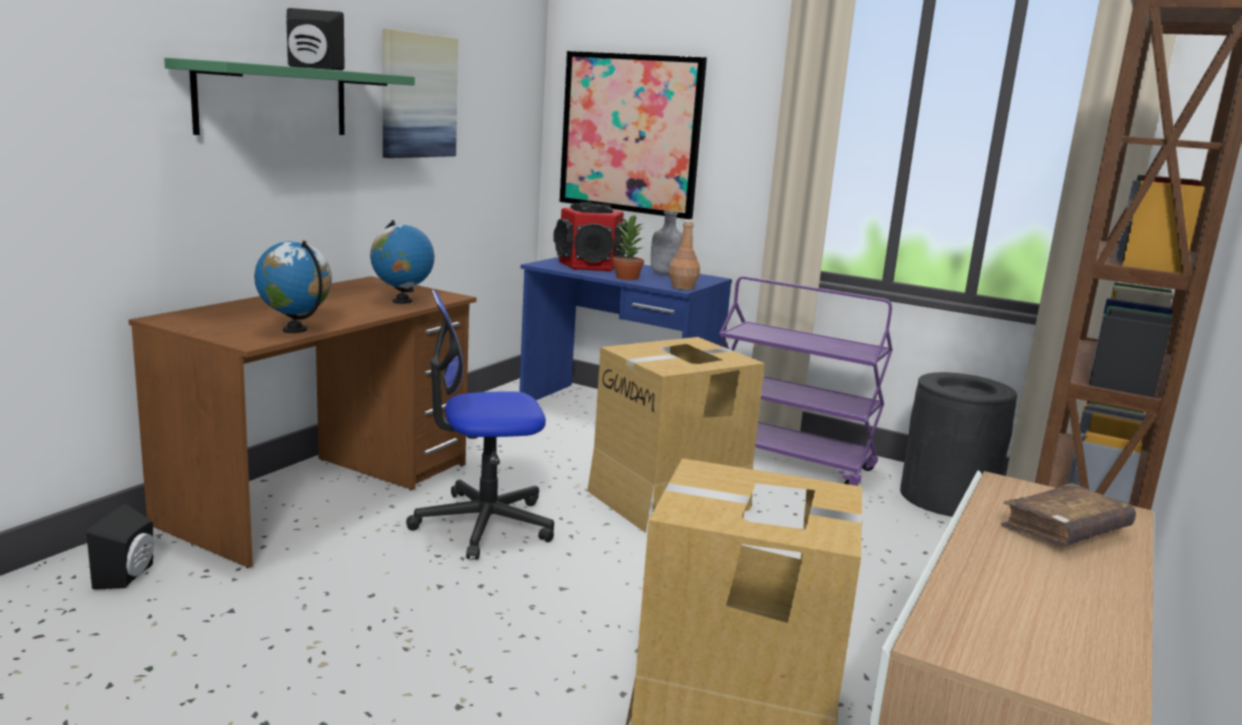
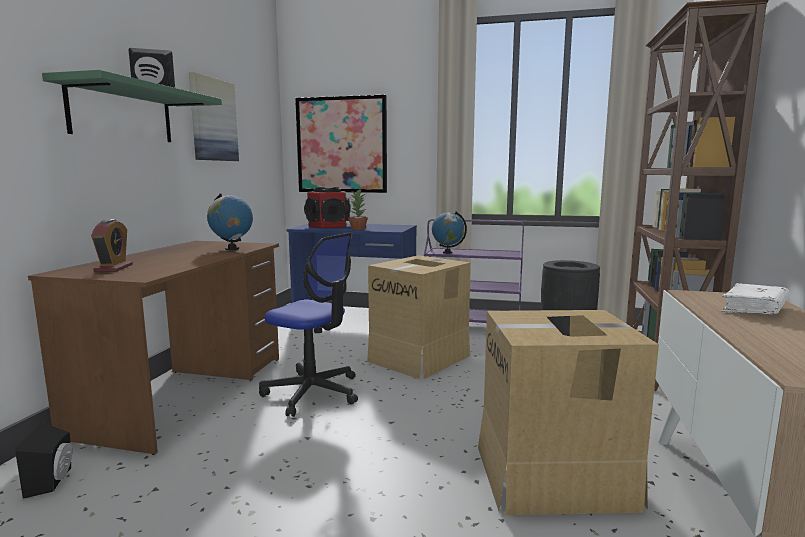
camera: 15 degrees left, 5 degrees down
(229, 320) = (114, 268): none -> alarm clock
(295, 330) = (171, 268): globe -> globe (447, 252)
(483, 524) = (313, 392): office chair -> office chair turned 120 degrees counterclockwise
(665, 274) = (377, 226): grey bottle -> none
(682, 287) = (395, 230): brown bottle -> none
(1064, 531) = (754, 309): brown book -> white book

